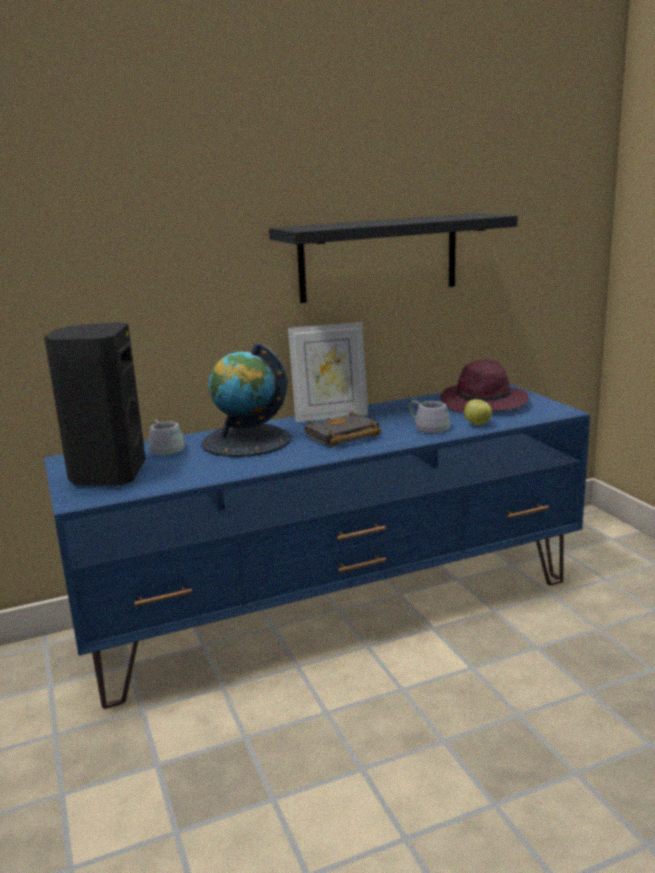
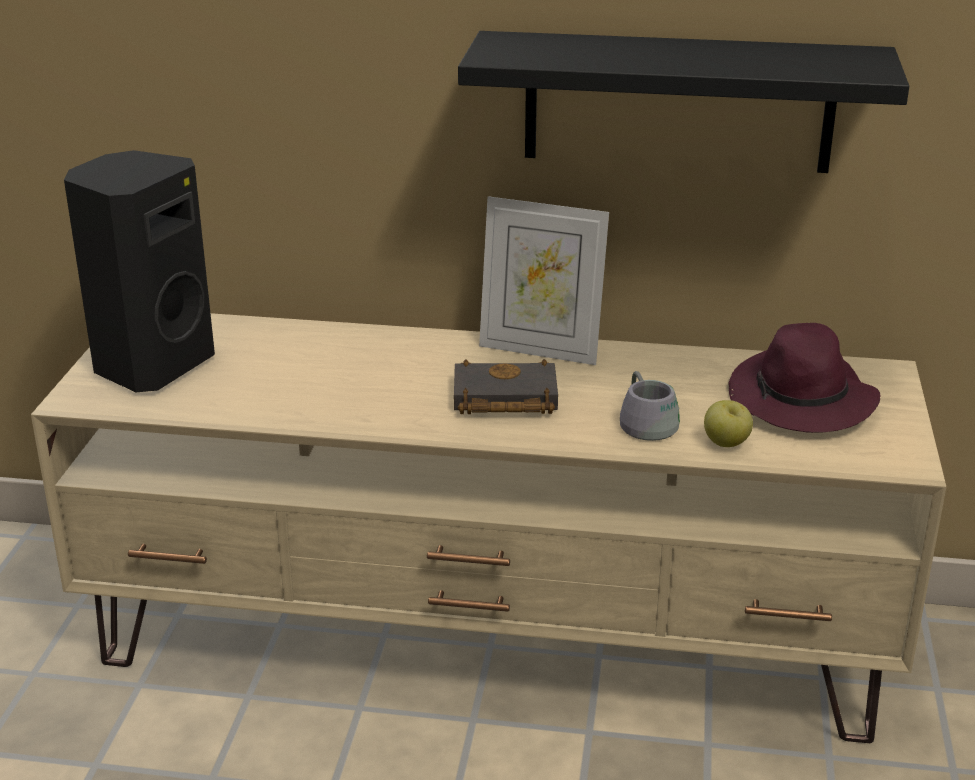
camera: 30 degrees right, 10 degrees up
(169, 447) = (271, 340): grey mug -> none
(246, 441) = (372, 362): globe -> none
(336, 607) = (491, 640): blue tv stand -> beige tv stand

